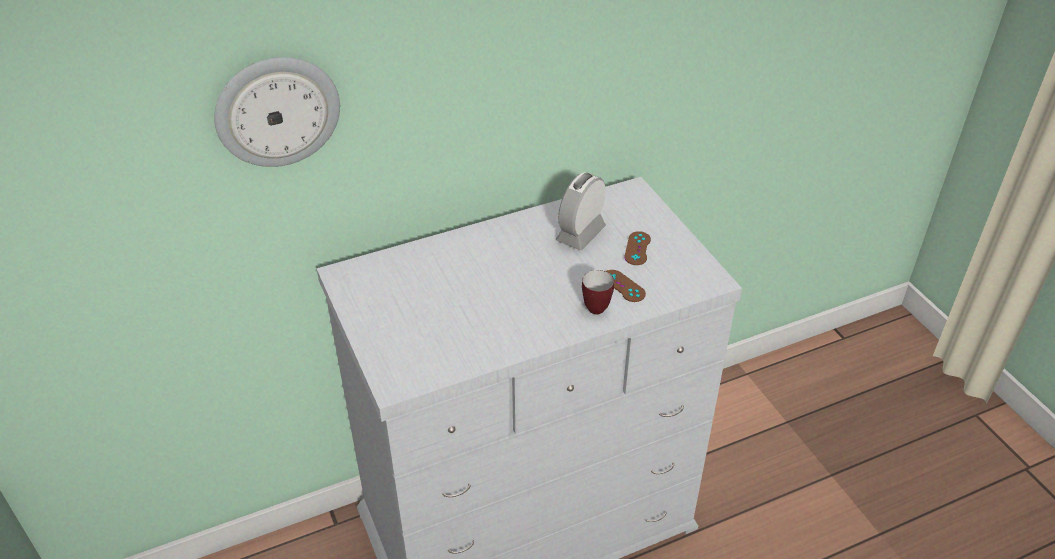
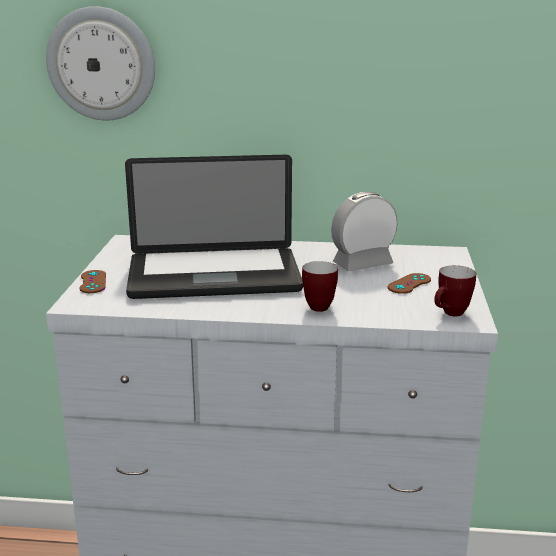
camera: 30 degrees right, 20 degrees down
(474, 299) = (214, 276): none -> laptop
(623, 286) = (364, 301): brown game controller -> brown game controller (93, 282)
(696, 278) = (450, 314): none -> mug

